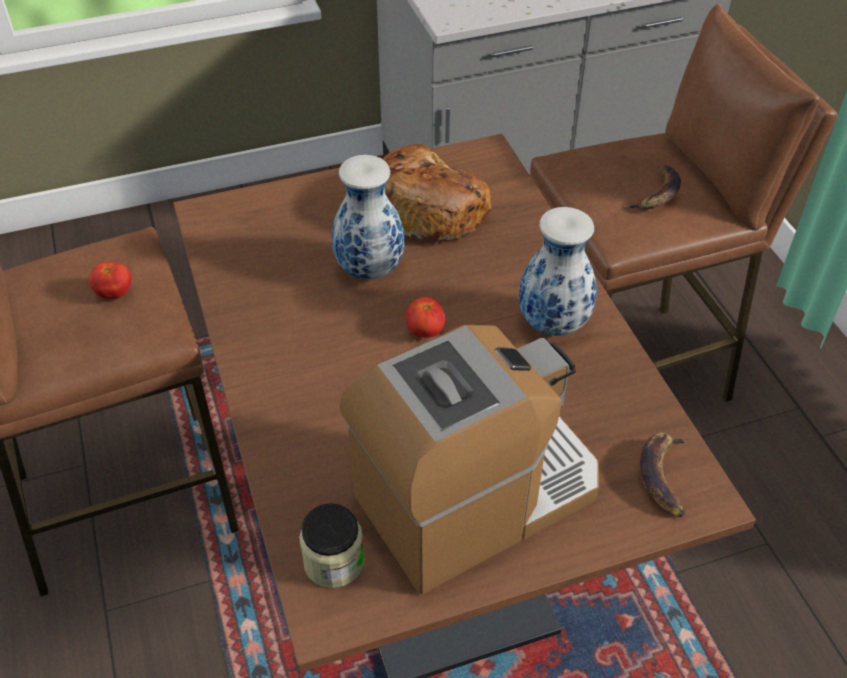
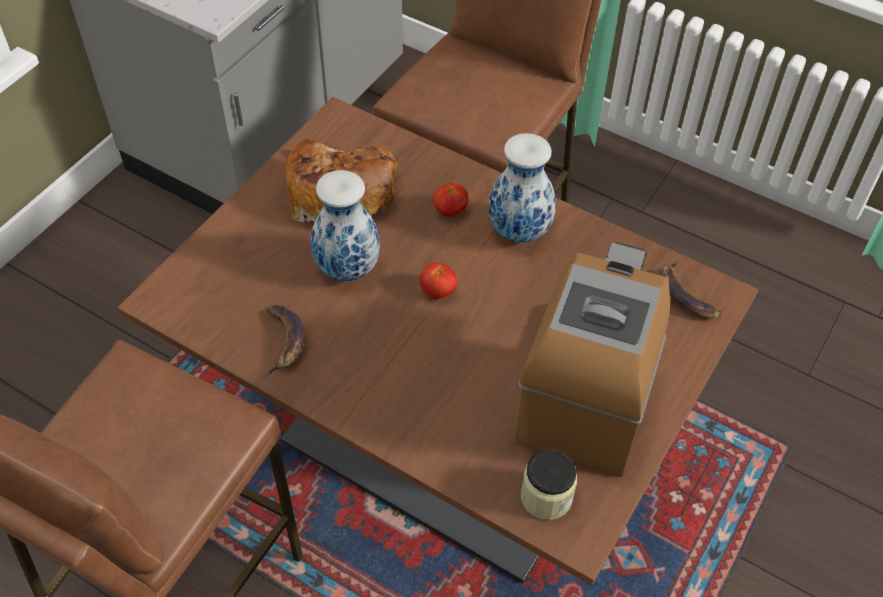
camera: 40 degrees left, 5 degrees up
(115, 293) = (158, 415): tomato -> tomato (450, 211)
(657, 194) = (494, 89): banana -> banana (284, 341)

